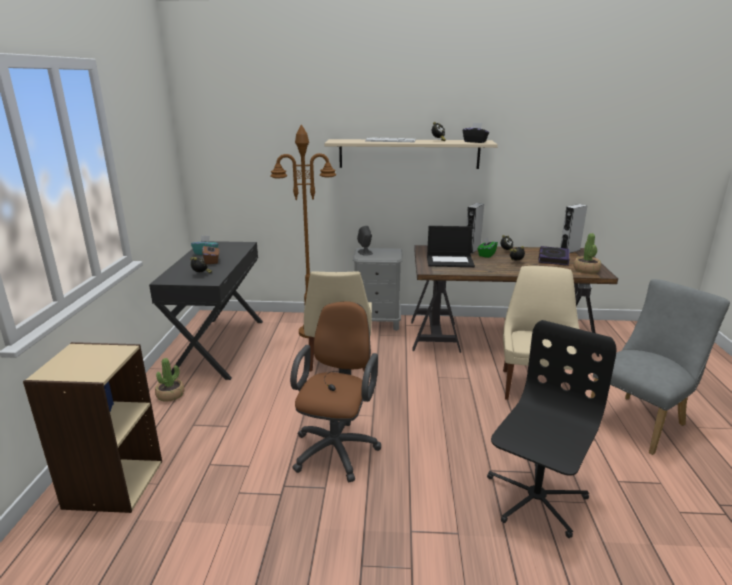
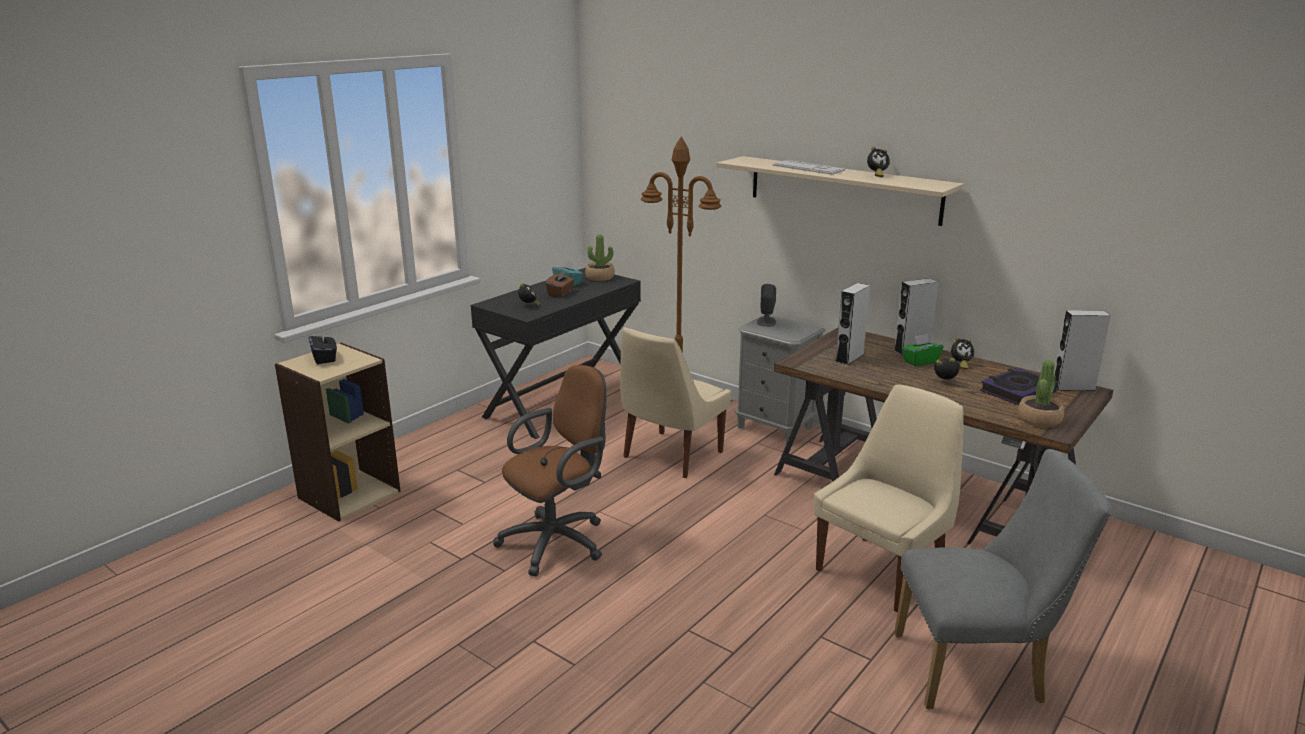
camera: 35 degrees right, 0 degrees up
(170, 395) = (468, 435): potted plant -> potted plant (600, 277)
(450, 261) = (849, 358): laptop -> grey speaker
(475, 142) = (921, 184): black tissue box -> black tissue box (325, 358)
(535, 498) = (698, 676): black office chair -> none

